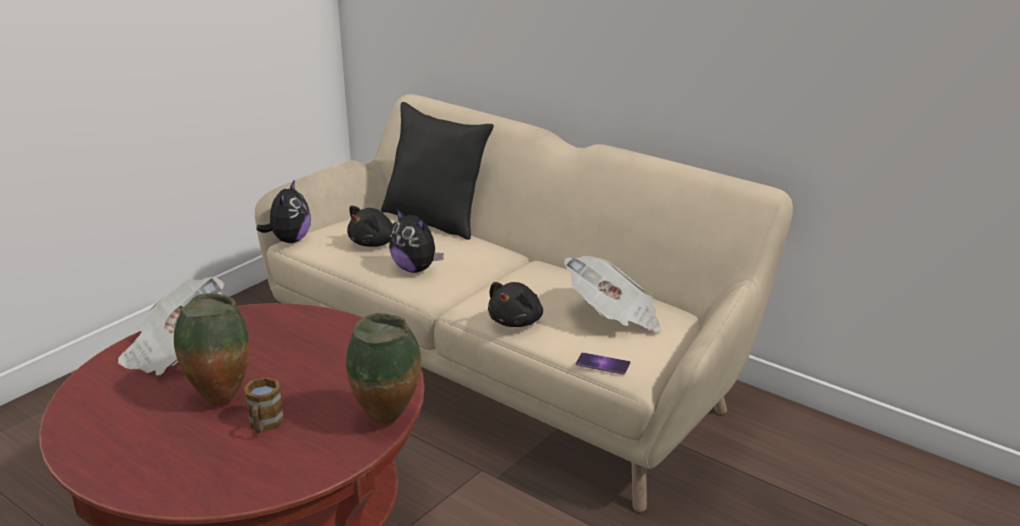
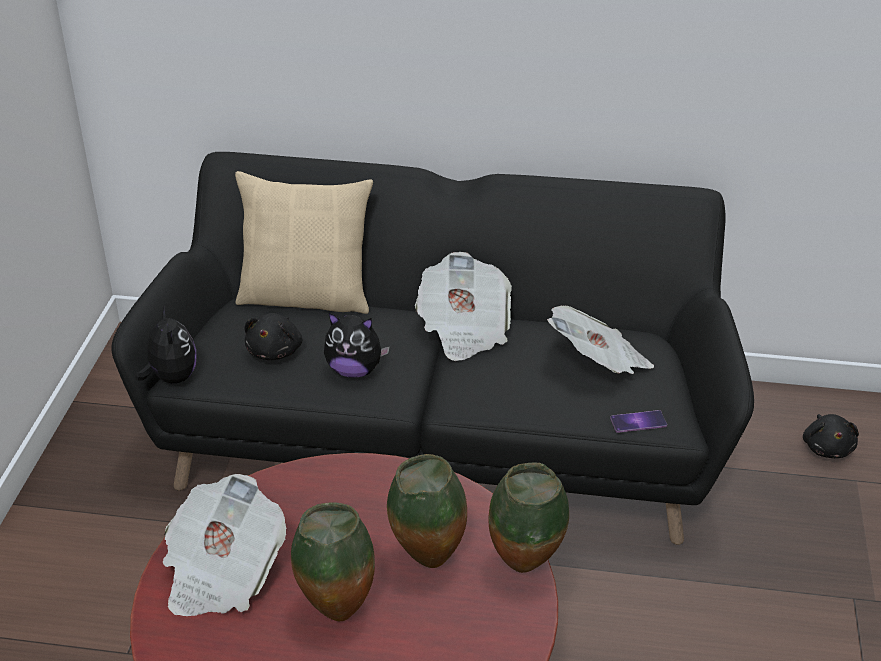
camera: 30 degrees left, 10 degrees up
(264, 425) = (414, 621): mug -> none
(319, 392) = (427, 561): none -> vase
(436, 219) = (306, 296): black pillow -> beige pillow
(510, 371) = (440, 438): beige sofa -> black sofa
(517, 321) = (517, 401): black plush toy -> black plush toy (827, 447)
(528, 266) = (463, 329): none -> newspaper

